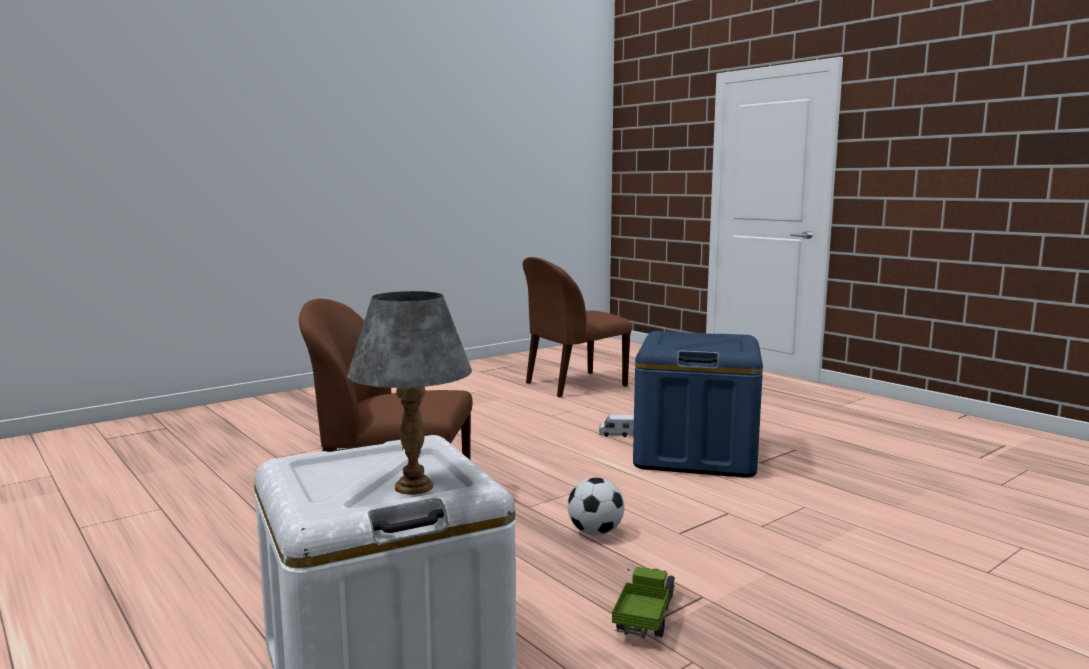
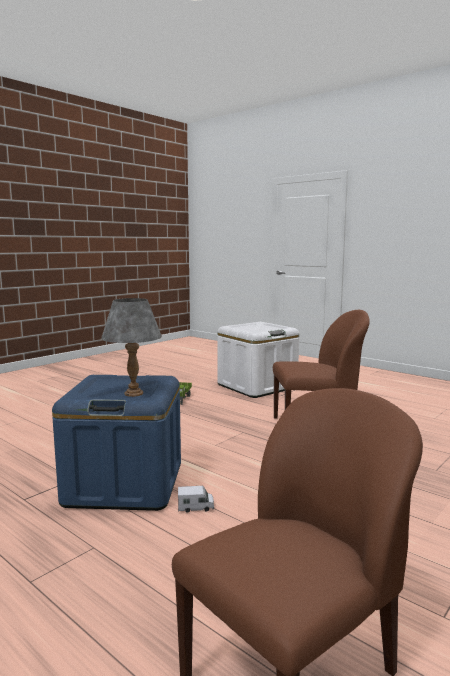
camera: 170 degrees right, 0 degrees up
(414, 486) = (245, 327): grey table lamp -> grey table lamp (133, 393)
(595, 532) = (202, 422): football -> none

